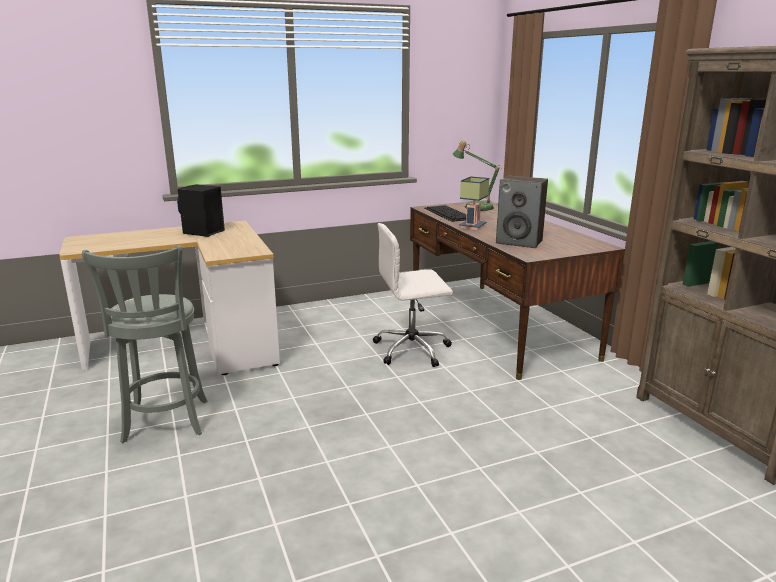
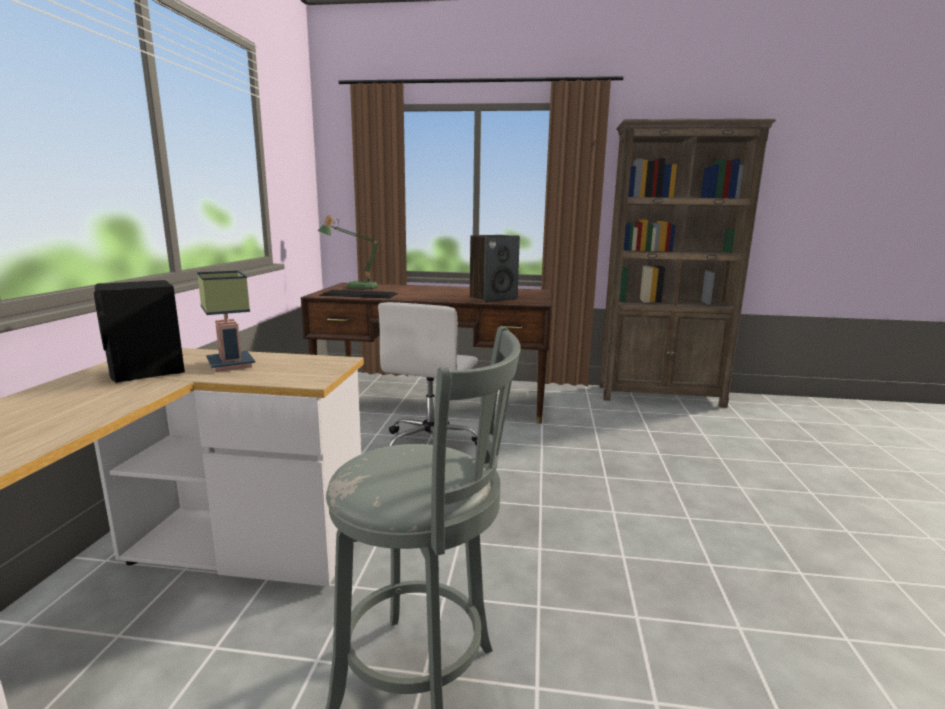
camera: 60 degrees left, 5 degrees down
(472, 226) = (418, 297): table lamp -> table lamp (228, 364)

